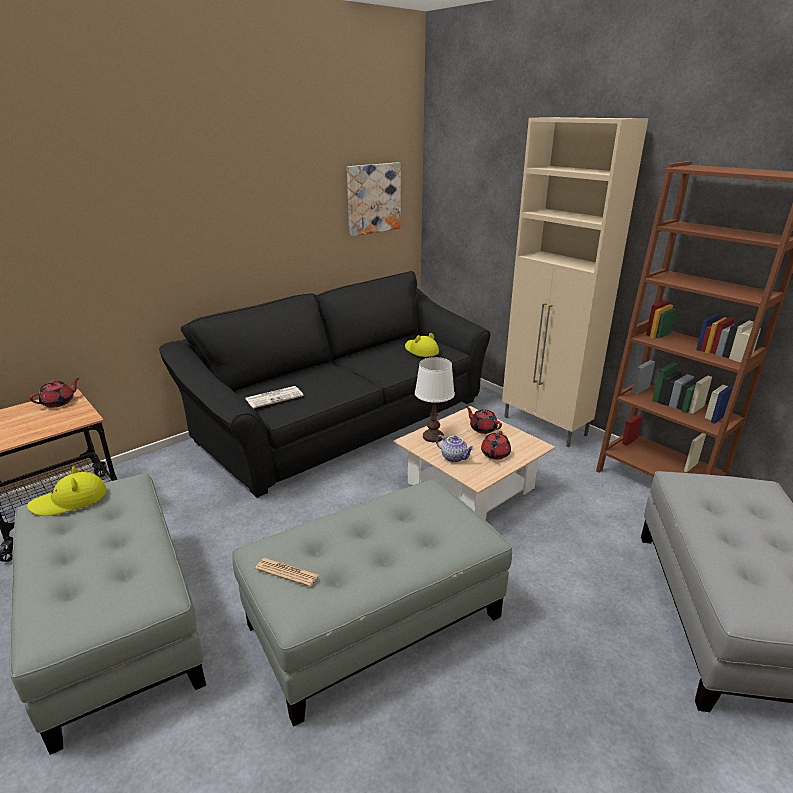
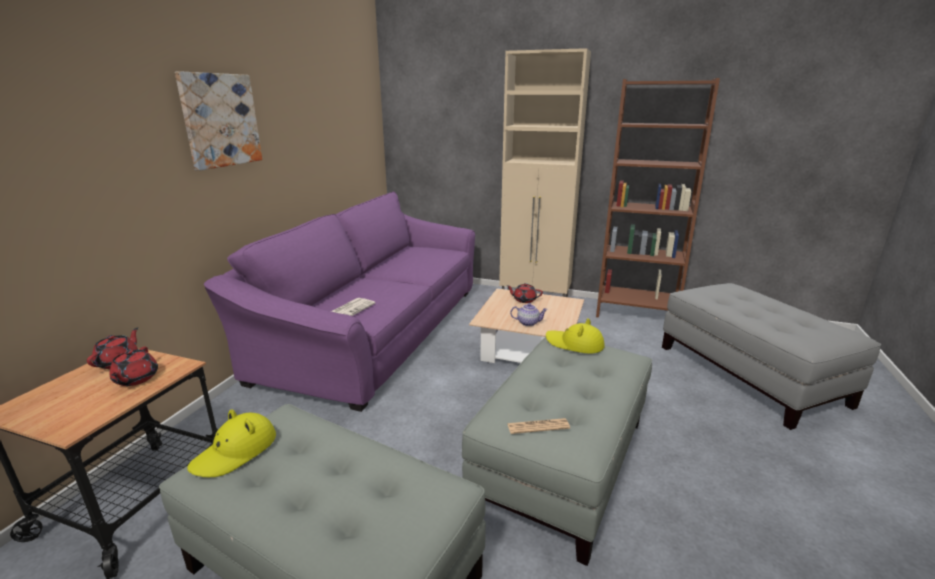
camera: 30 degrees left, 5 degrees down
(345, 420) = (378, 331): black sofa -> purple sofa
(373, 198) = (354, 128): picture -> picture (220, 120)
(421, 350) = (430, 254): yellow hat -> yellow hat (574, 344)
(433, 436) = (496, 313): white table lamp -> none
(495, 454) = (553, 313): red teapot -> red teapot (135, 379)

